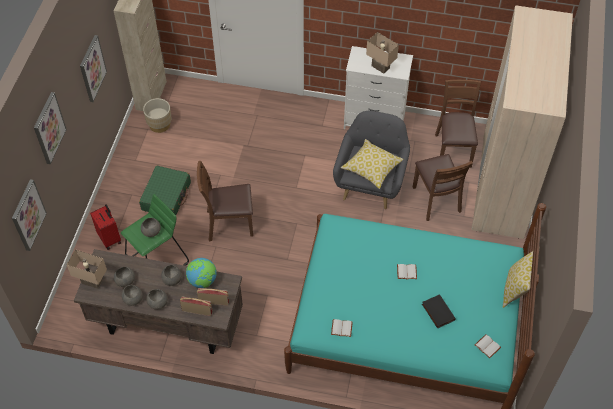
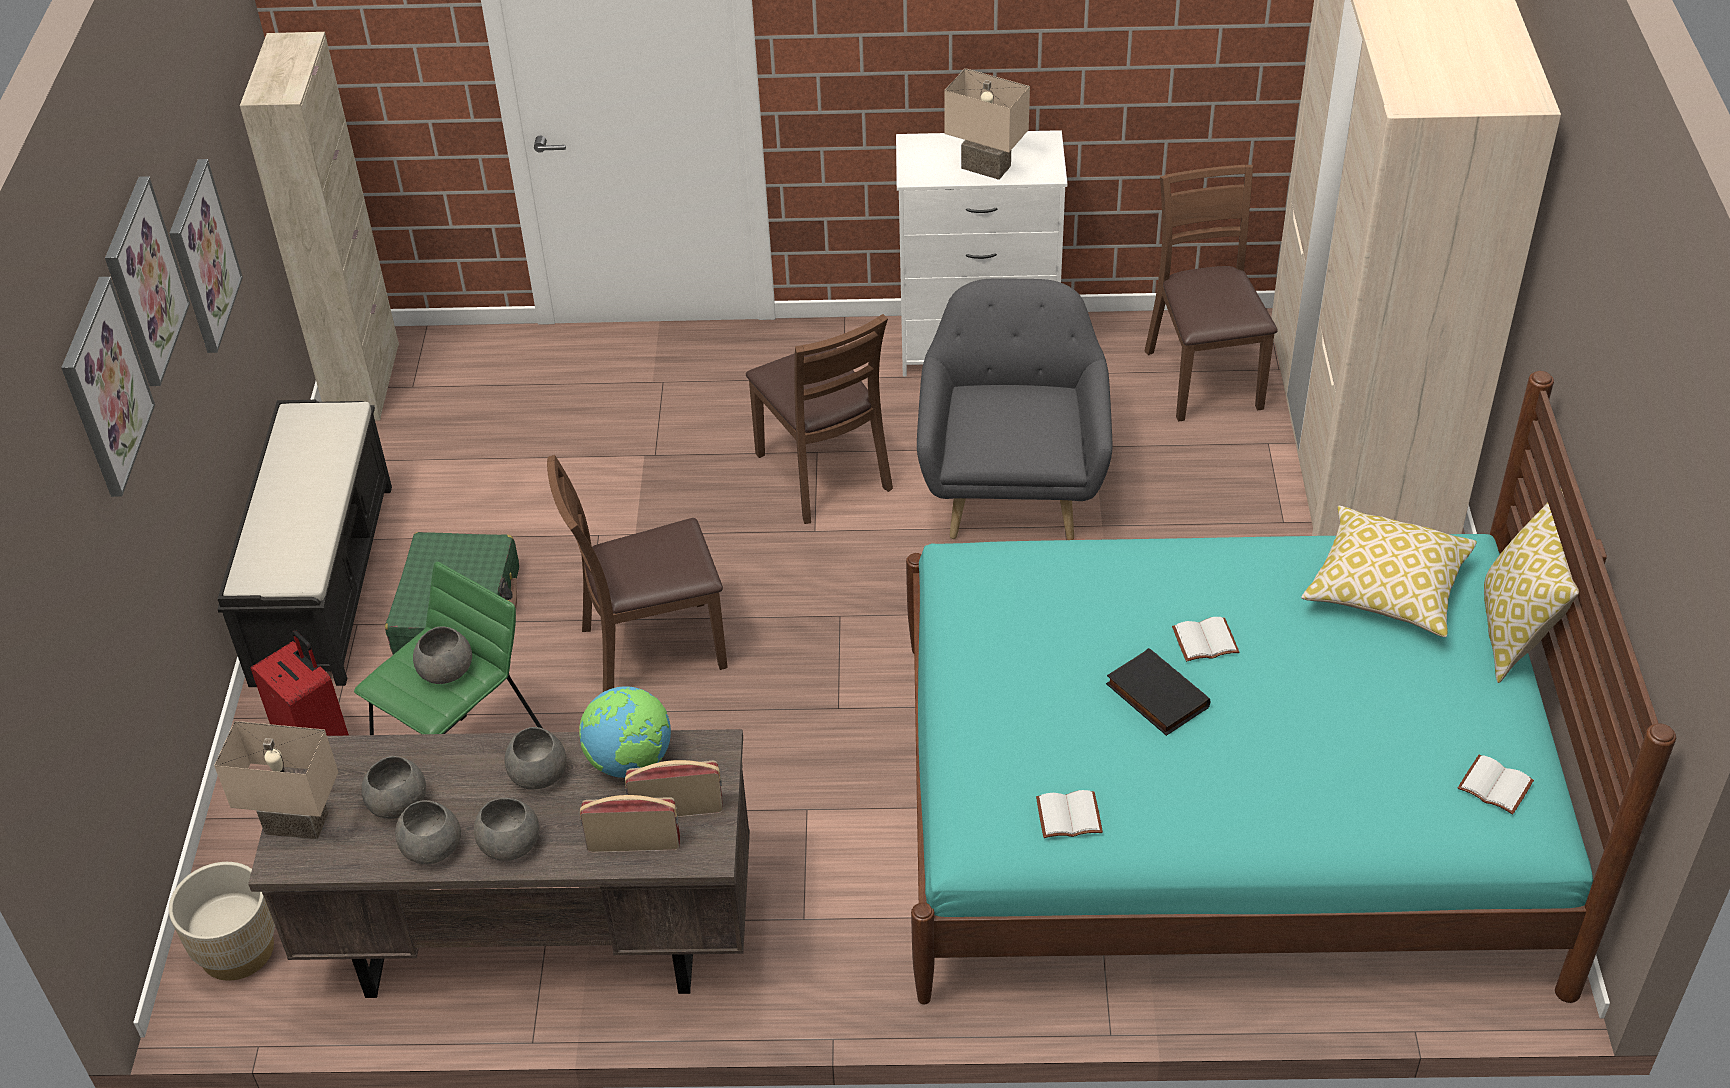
camera: 10 degrees left, 10 degrees down
(28, 215) = (73, 642): picture -> picture (144, 281)
(123, 175) = (323, 580): none -> black bench
(159, 124) = (401, 445): beige planter -> beige planter (237, 950)
(371, 168) = (1018, 428): pillow -> pillow (1386, 588)
(436, 200) = (1198, 498): brown chair -> brown chair (822, 473)
(437, 312) = (1325, 725): black book -> black book (1155, 696)

